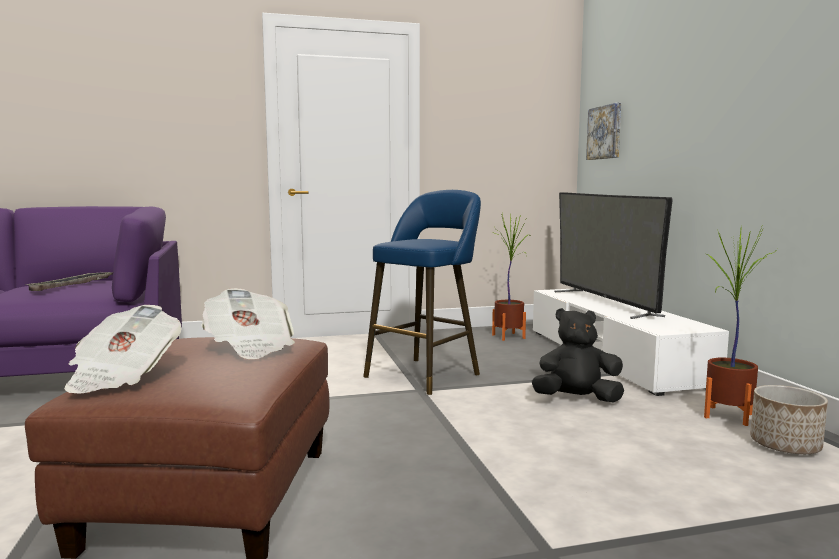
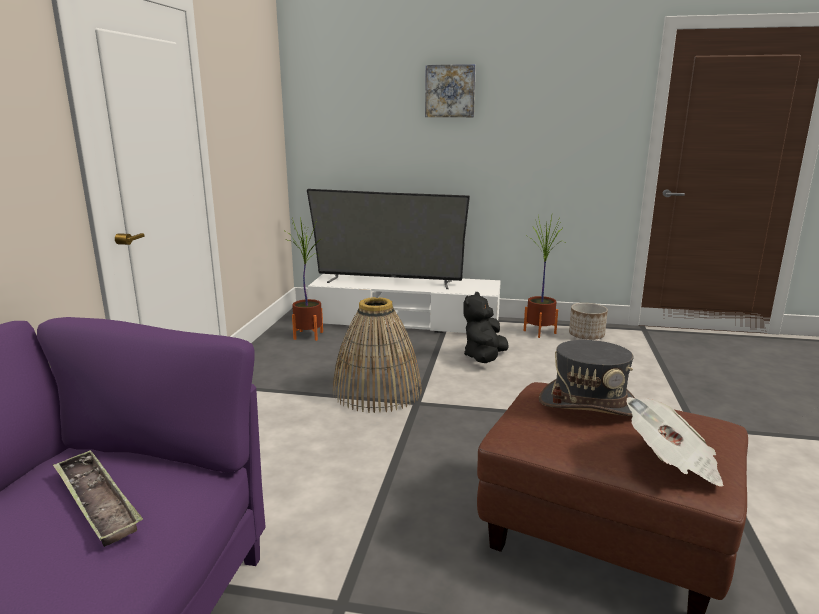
camera: 65 degrees left, 10 degrees up
(250, 347) = (589, 404): newspaper -> grey hat
(426, 374) = (377, 391): blue stool -> basket
(605, 132) = (334, 130): picture -> picture (450, 91)

